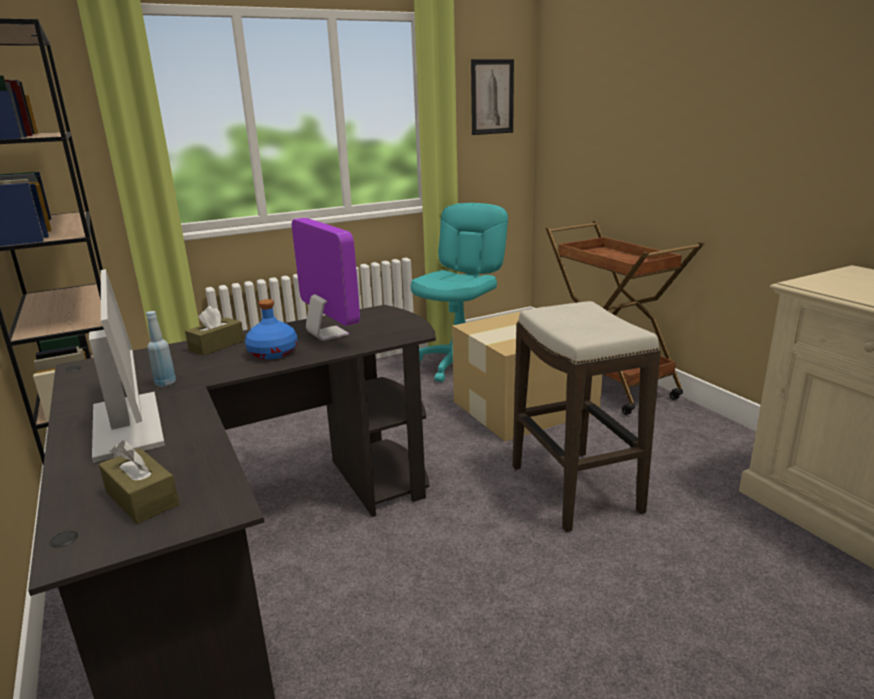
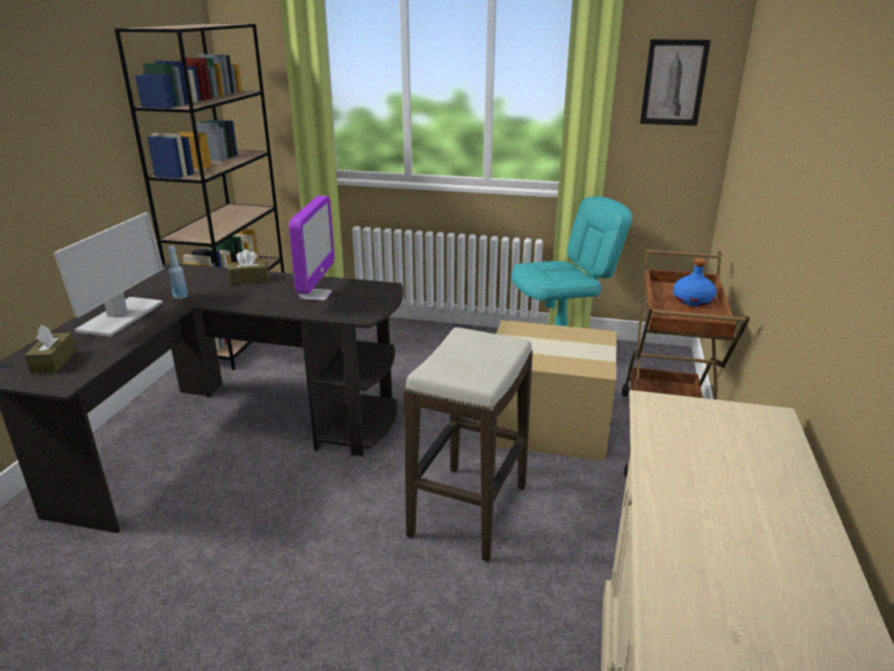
camera: 40 degrees right, 5 degrees up
(273, 353) = (262, 297): blue bottle -> blue bottle (693, 301)

